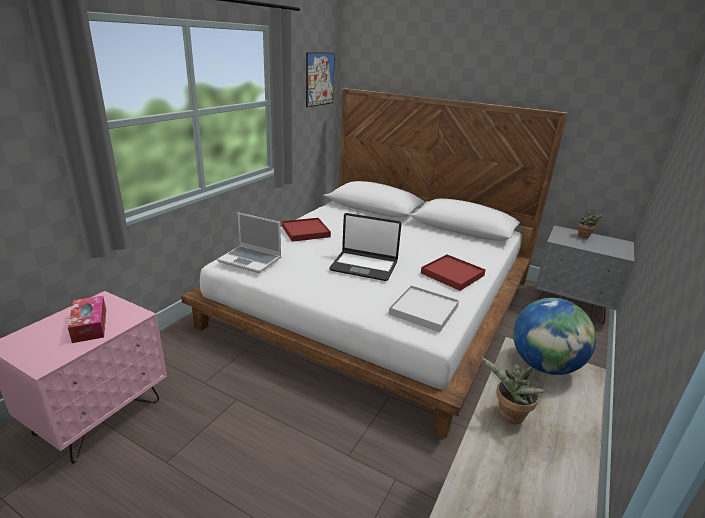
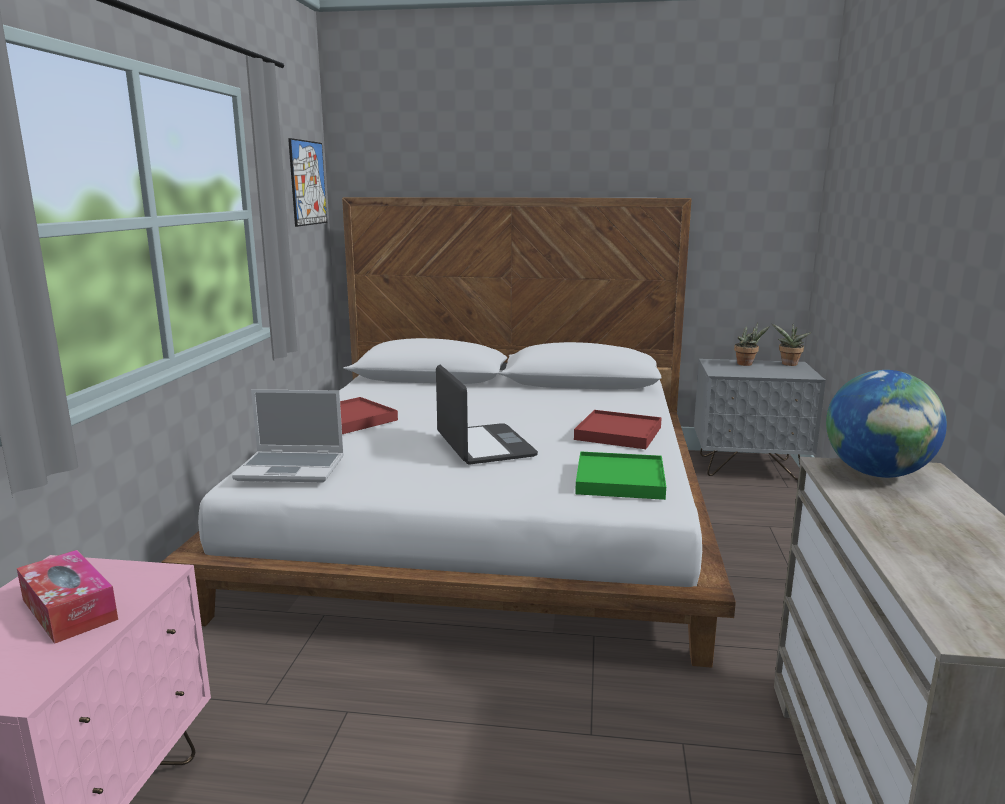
camera: 20 degrees left, 10 degrees down
(364, 266) = (484, 446): laptop -> laptop turned 105 degrees counterclockwise
(423, 310) = (619, 480): white tray -> green tray
(508, 416) = (899, 529): potted plant -> potted plant (788, 364)

